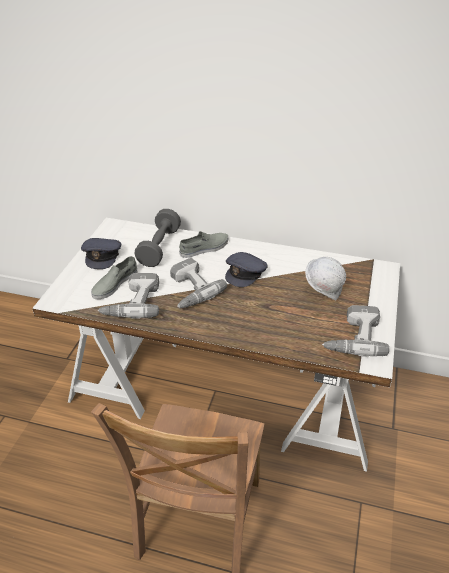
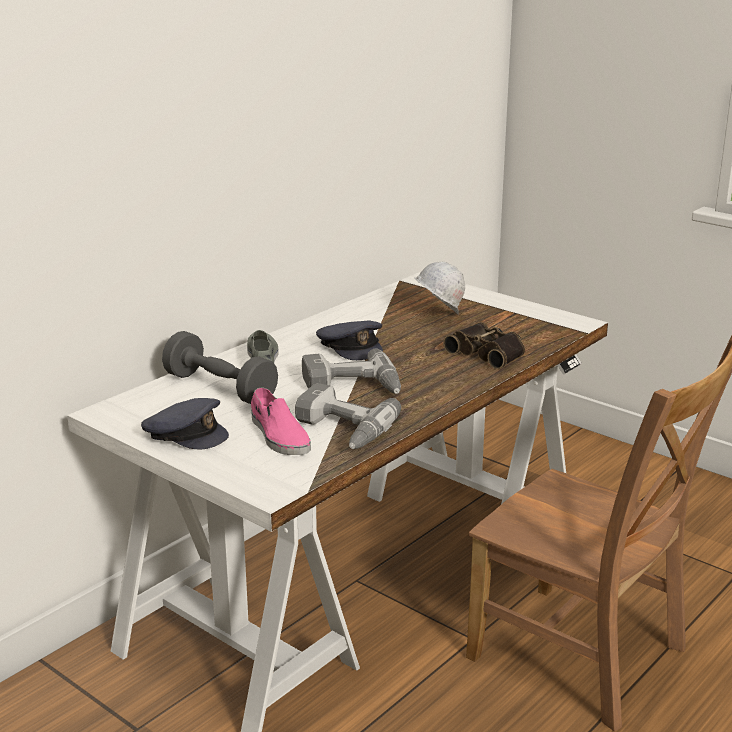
camera: 65 degrees left, 15 degrees down
(114, 284) = (279, 435): grey shoe -> pink shoe
(280, 331) = (488, 353): none -> binoculars
(352, 337) = (529, 322): power drill -> none

